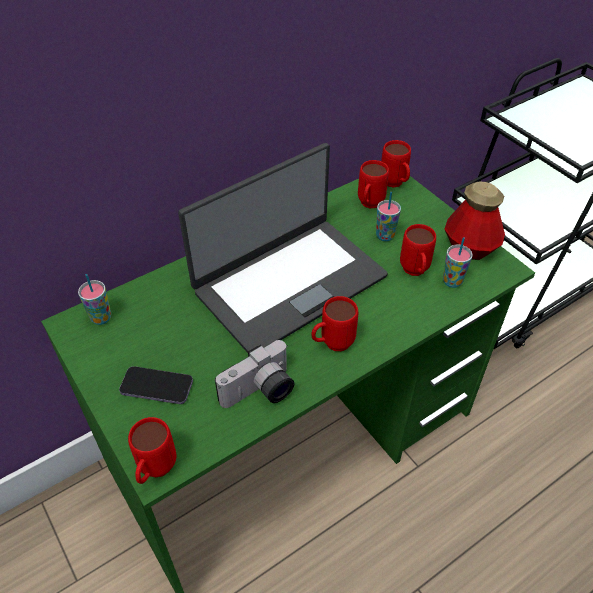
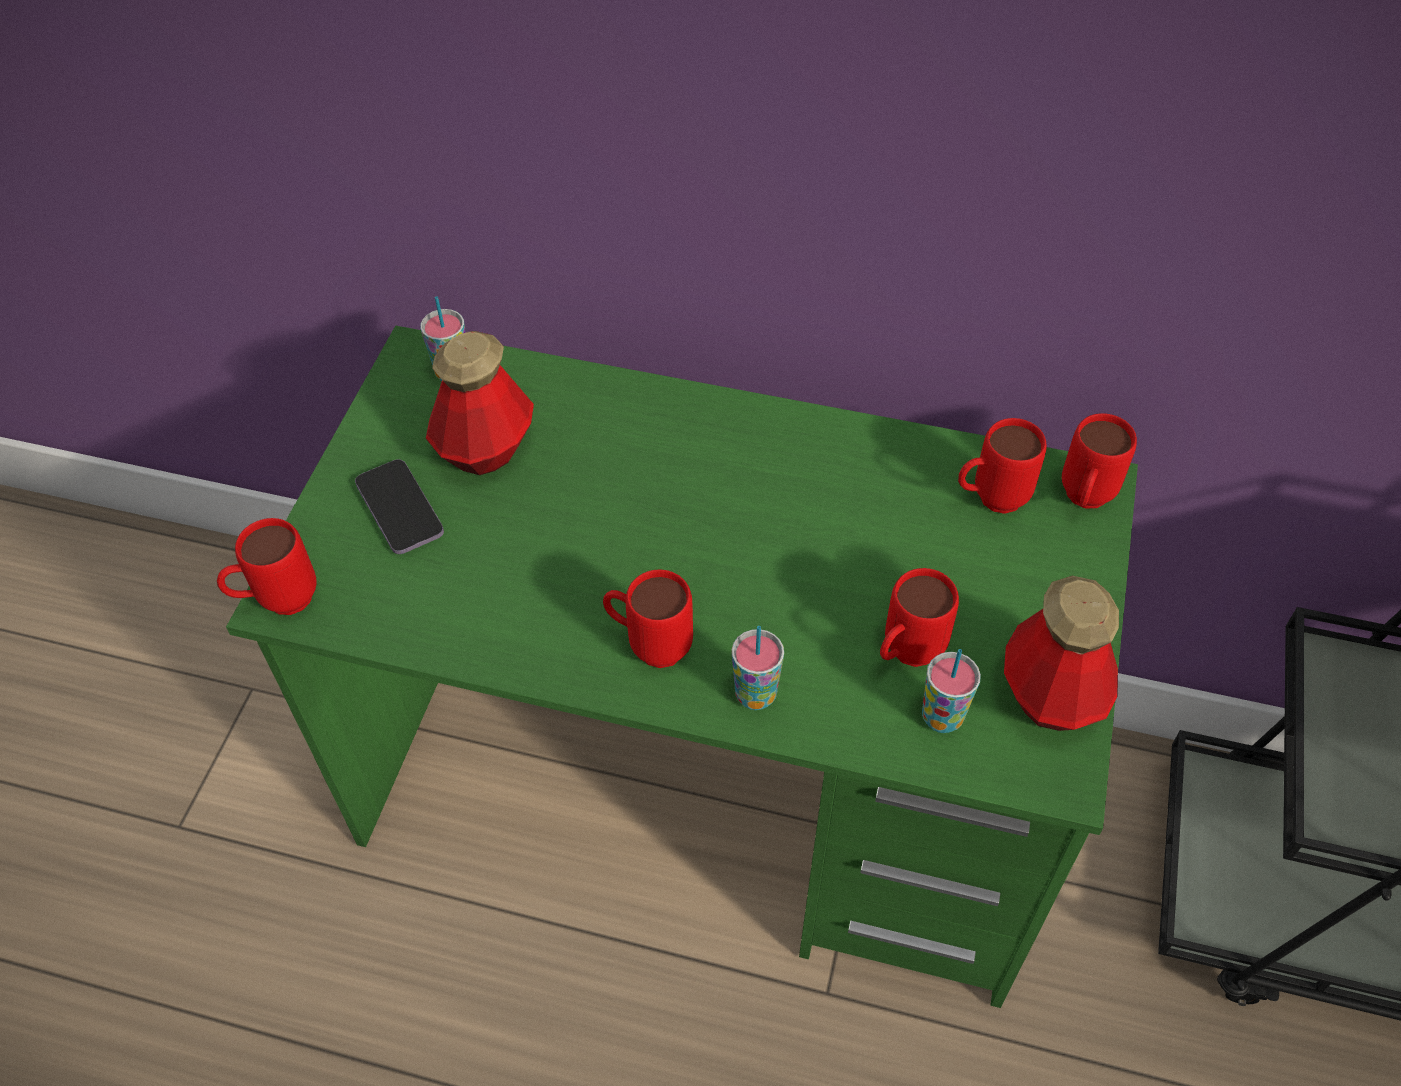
camera: 50 degrees right, 5 degrees up
(161, 333) = (486, 449): none -> bottle
(260, 392) = (489, 622): camera -> none
(288, 282) = (715, 515): laptop -> none
(385, 236) = (944, 565): cup -> cup (755, 695)

